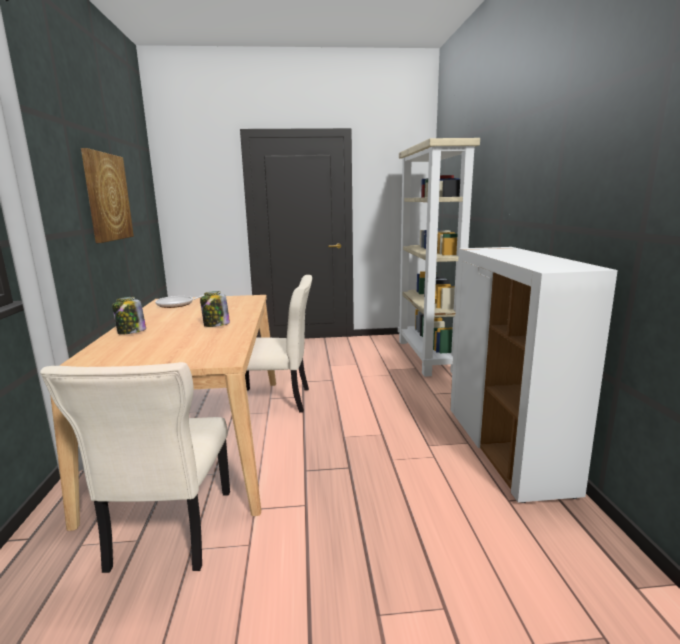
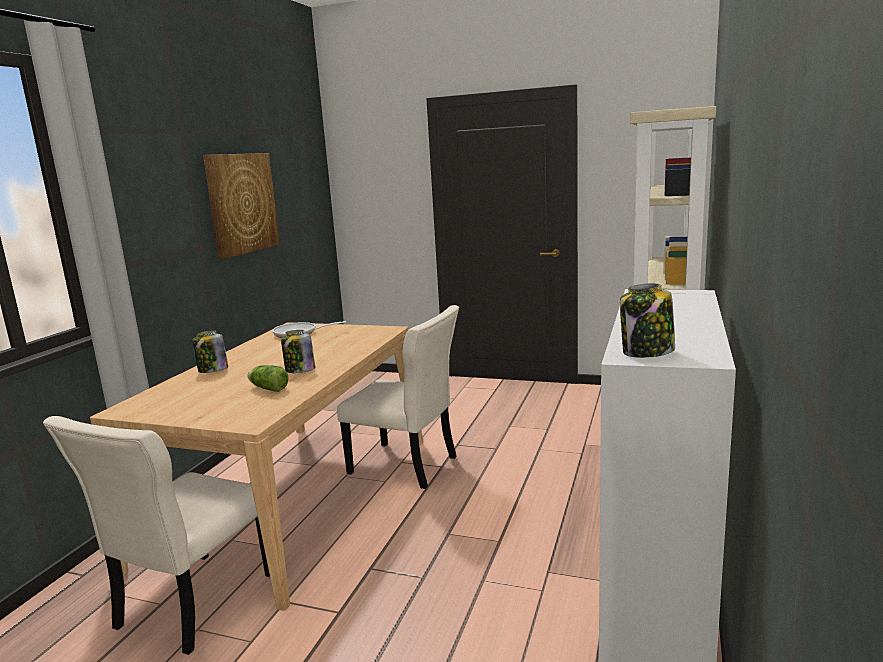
camera: 25 degrees right, 0 degrees up
(205, 338) = (268, 388): none -> lettuce
(553, 267) = (647, 352): none -> jar

